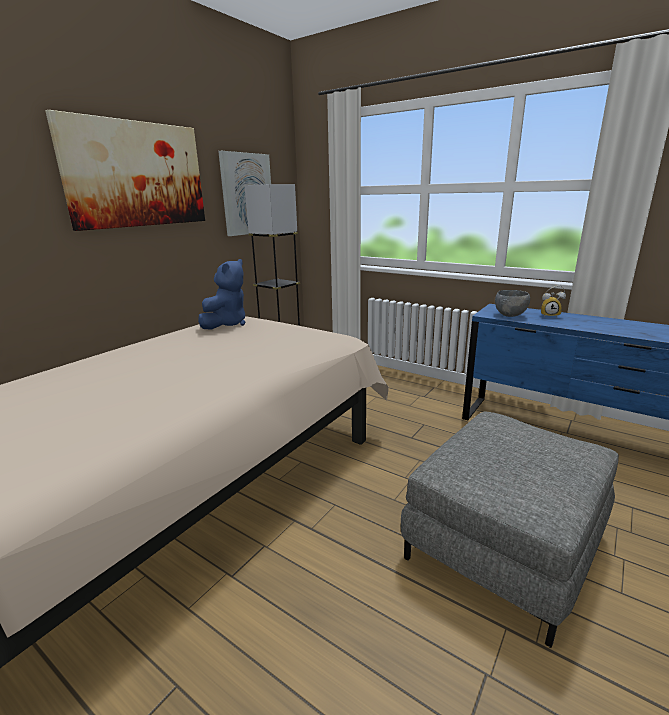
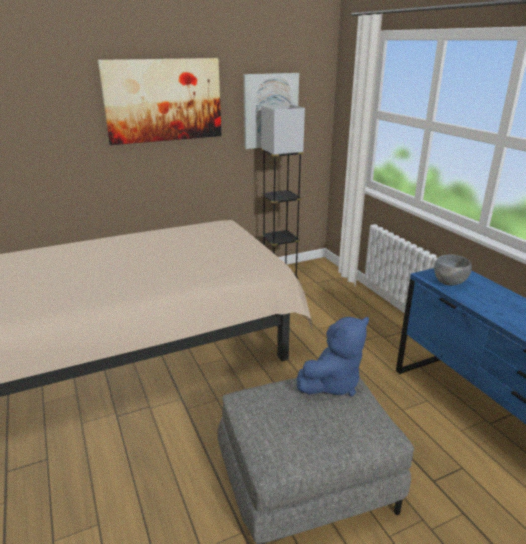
camera: 30 degrees right, 5 degrees up
(226, 324) = (210, 229): blue plush toy -> blue plush toy (332, 383)
(549, 315) = (493, 294): alarm clock -> none

